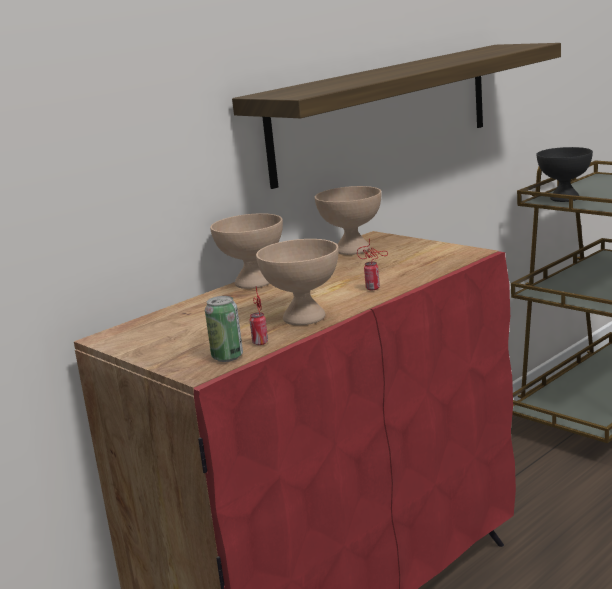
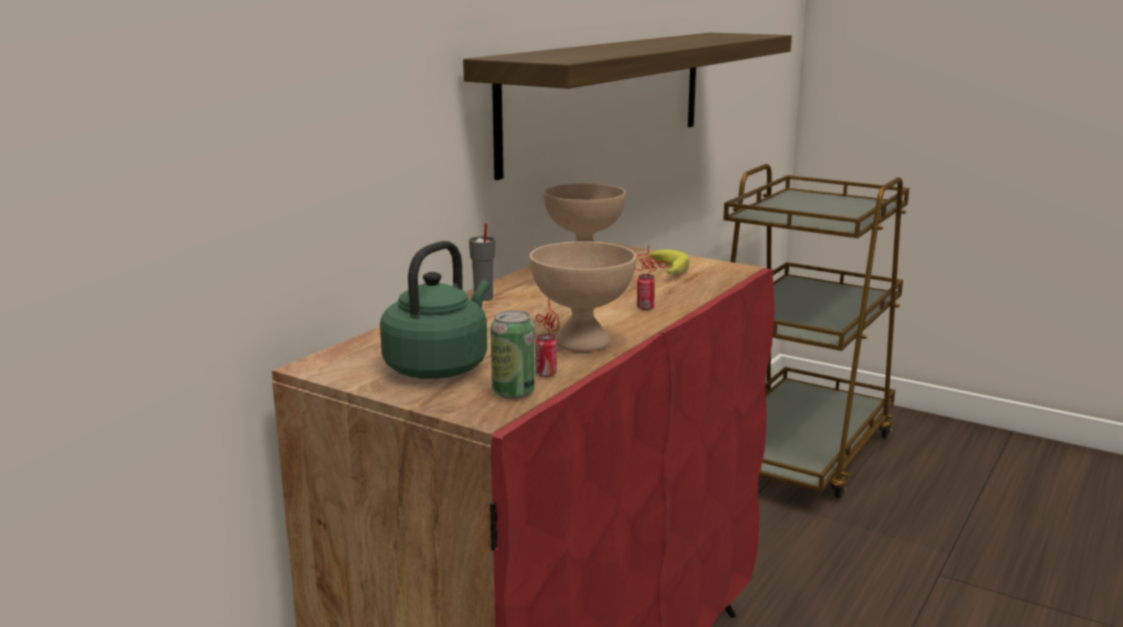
camera: 15 degrees left, 0 degrees up
(188, 338) = (440, 366): none -> green kettle
(254, 283) = (483, 298): beige bowl -> grey cup
(414, 256) = (668, 271): none -> banana
(565, 198) = (774, 214): black bowl -> none

